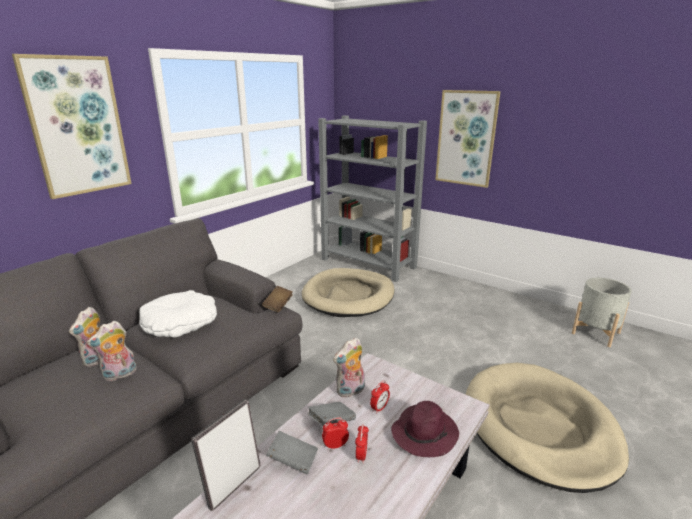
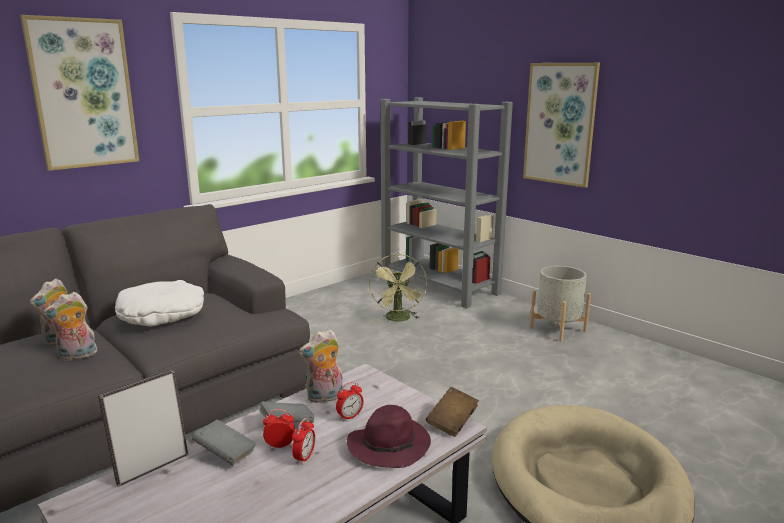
camera: 10 degrees right, 5 degrees down
(278, 305) = (282, 308): brown book -> brown book (452, 422)
(349, 296) = (399, 319): beige dog bed -> green fan
(595, 333) = (719, 387): grey planter -> grey planter (558, 329)

